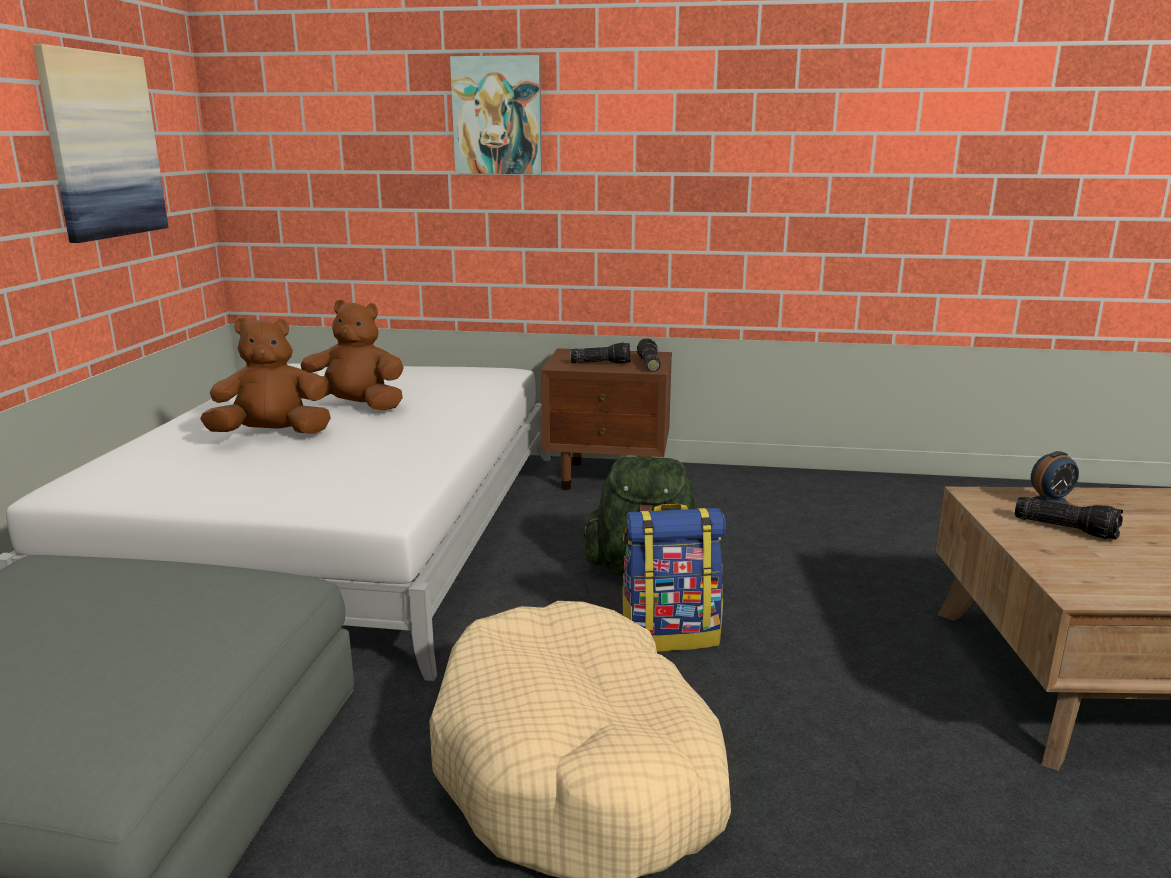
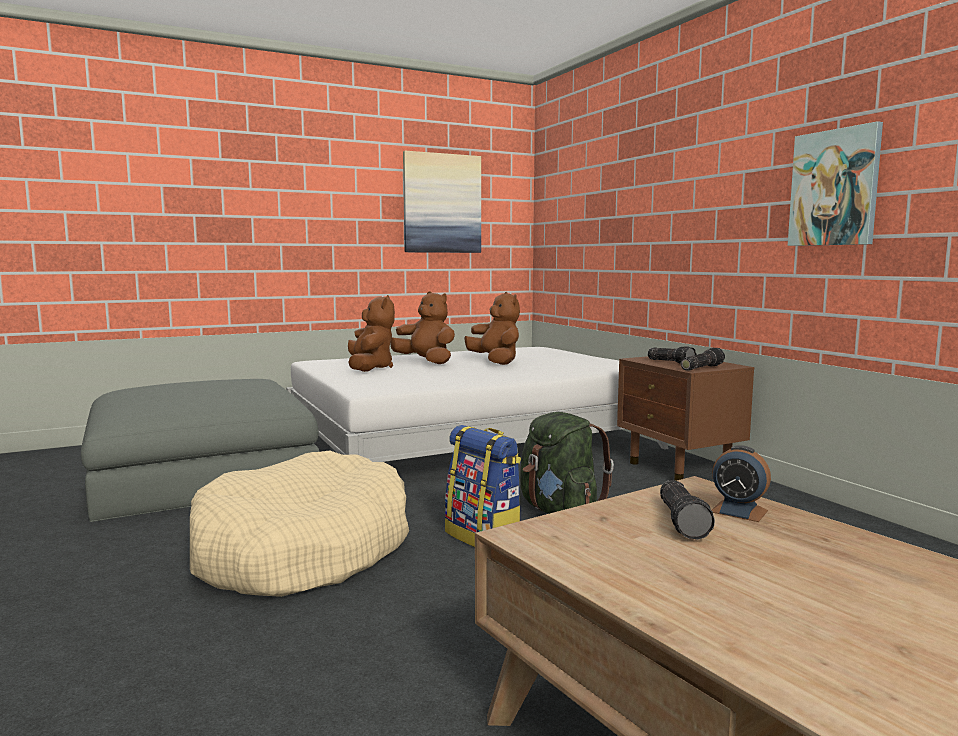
camera: 55 degrees right, 10 degrees down
(226, 472) = (370, 368): none -> brown plush toy
(497, 116) = (659, 170): picture -> picture (834, 188)

